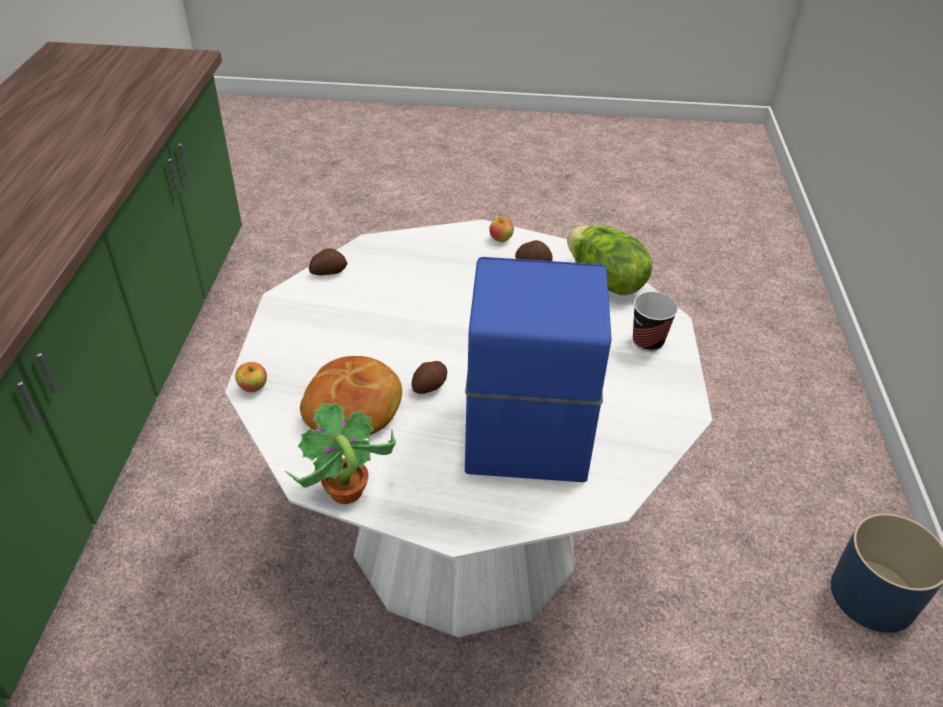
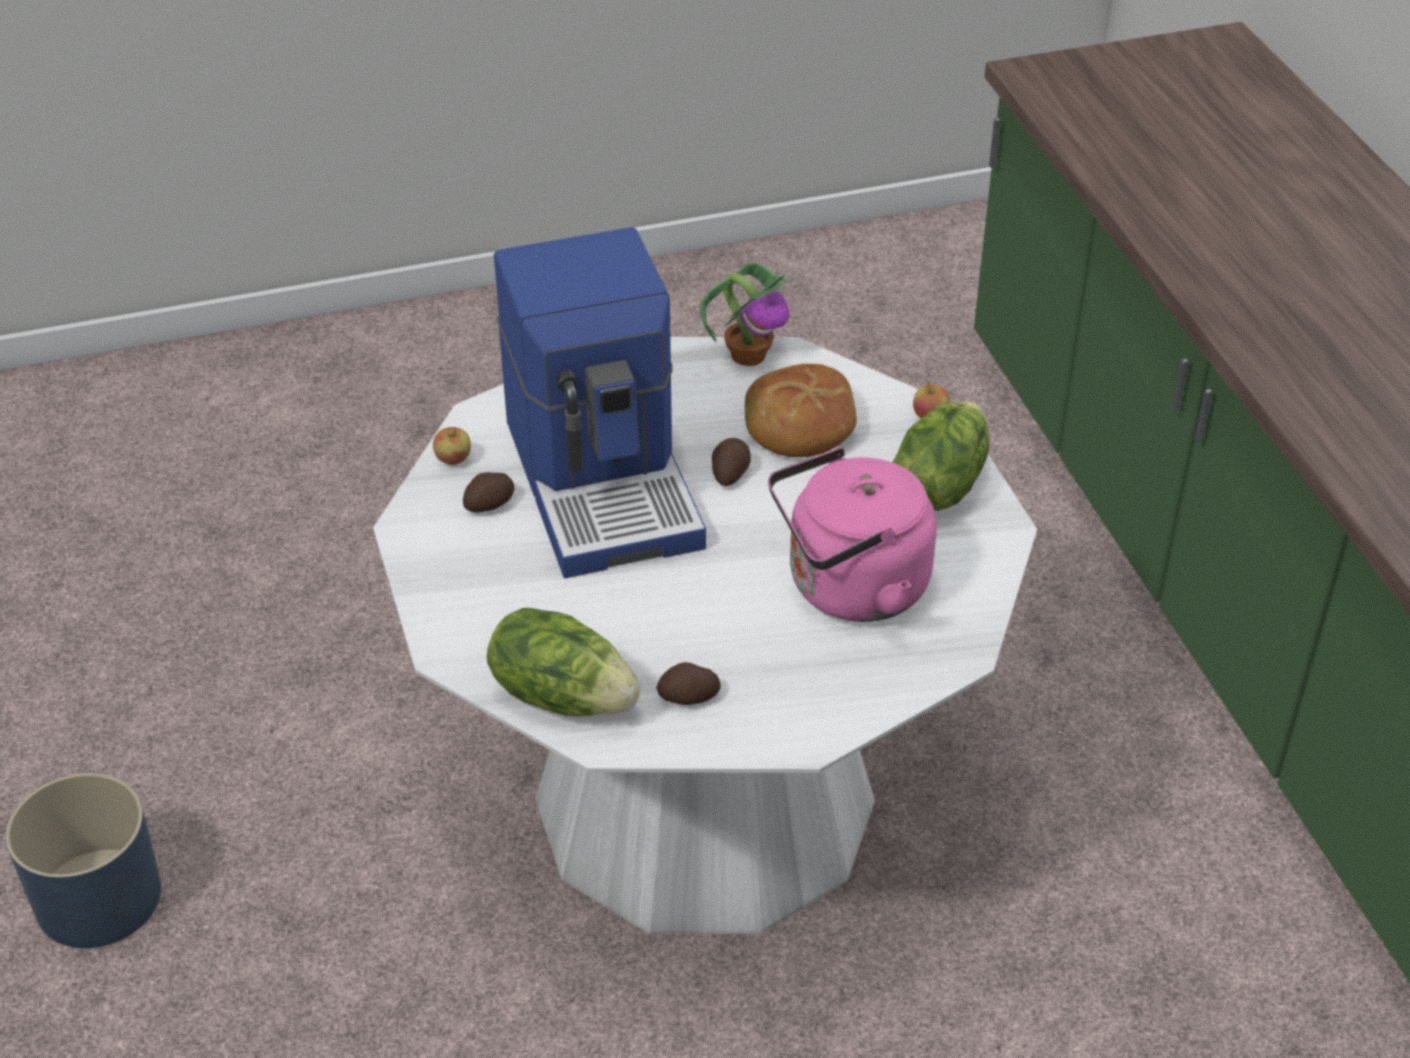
camera: 160 degrees right, 0 degrees up
(296, 336) = (938, 485): none -> lettuce
(328, 271) = (982, 587): potato -> potato (491, 504)
(405, 291) = (850, 589): none -> pink kettle
(500, 239) = (764, 729): apple -> apple (453, 459)
(647, 342) = (473, 608): cup -> none

